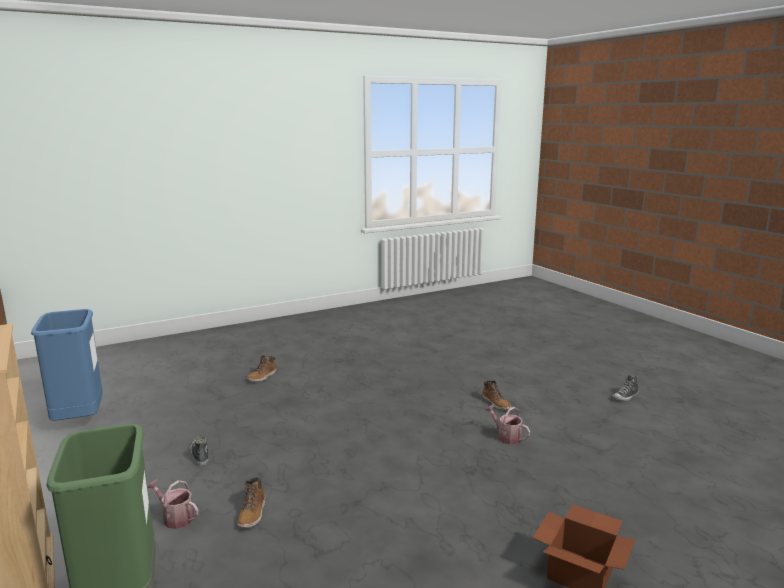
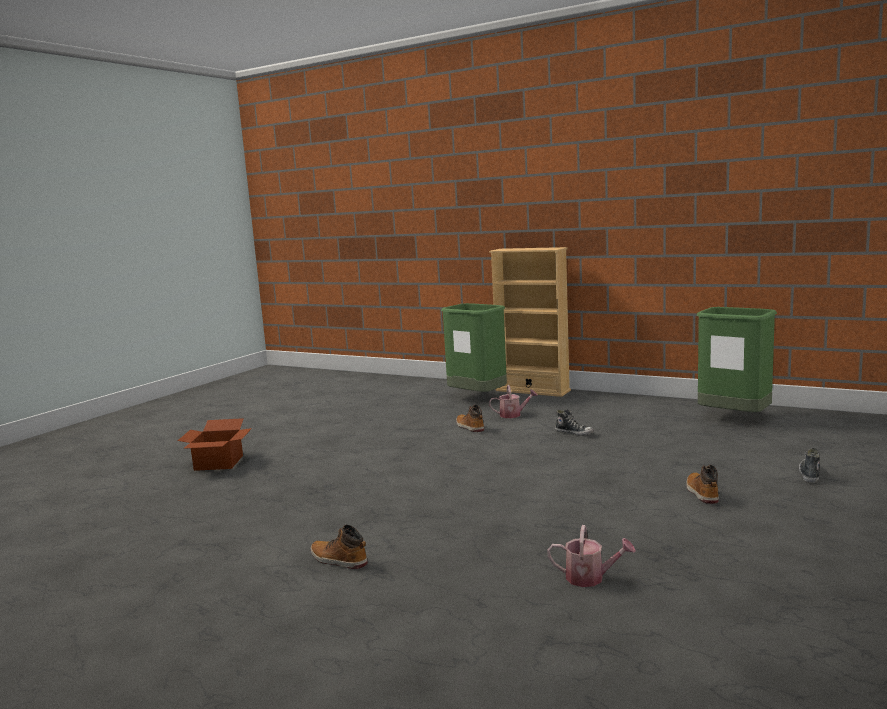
camera: 150 degrees right, 5 degrees down
(79, 419) = (733, 419): blue trash can -> green trash can
(506, 437) = (304, 523): watering can -> watering can (590, 578)
(625, 397) = (103, 648): shoe -> shoe (809, 474)

